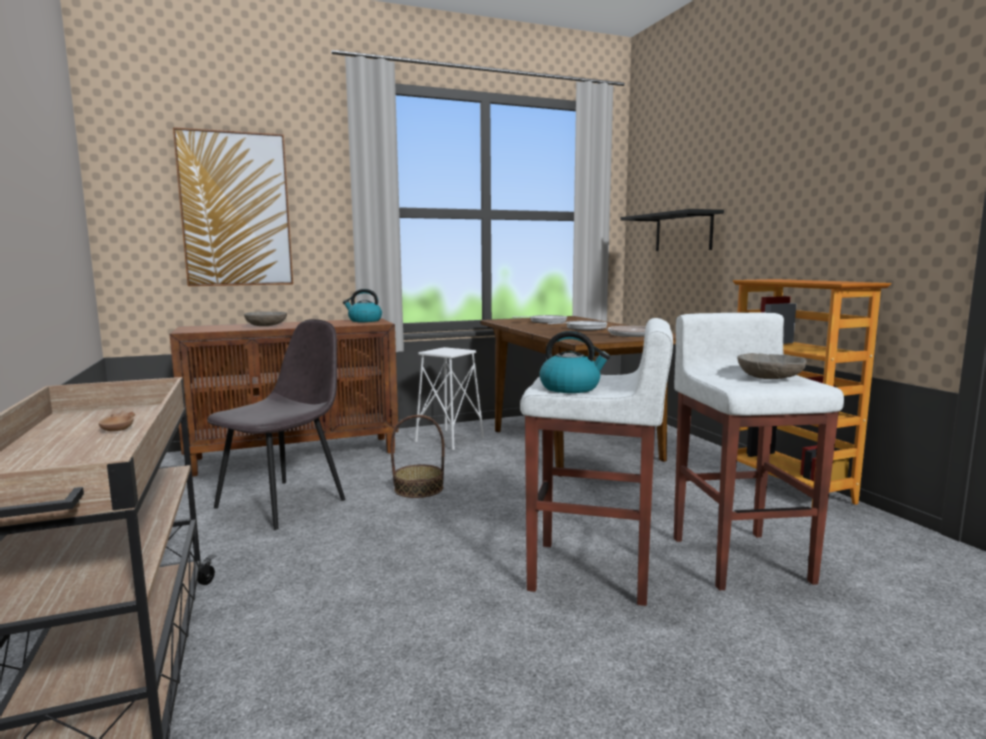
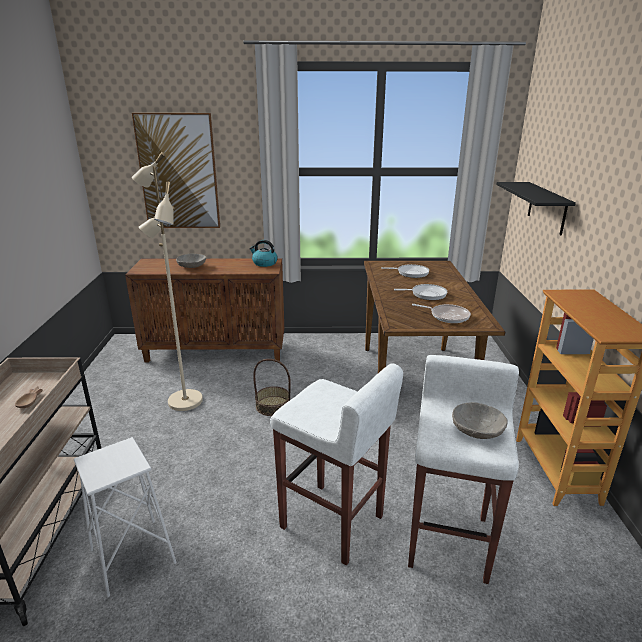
camera: 20 degrees right, 15 degrees up
(284, 503) = (184, 401): grey chair -> beige floor lamp
(449, 439) = (326, 354): white stool -> white stool (133, 556)
(571, 388) = (308, 415): kettle -> none

